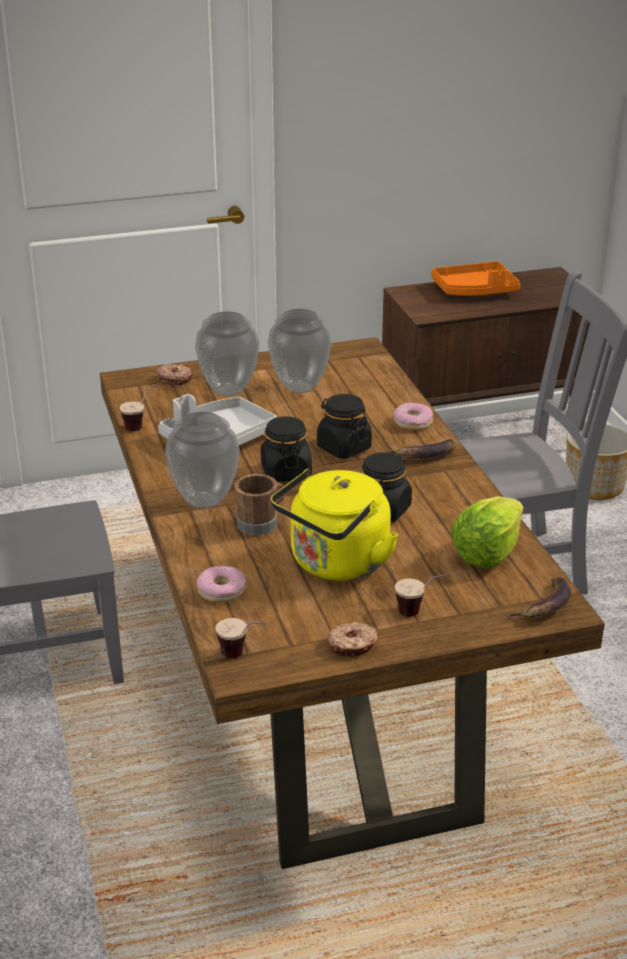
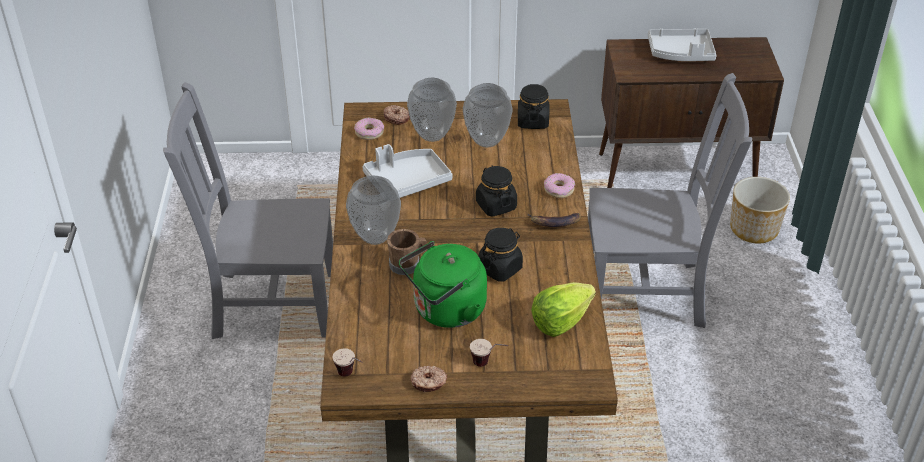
camera: 15 degrees right, 10 degrees up
(142, 425) = (357, 158): cup -> none
(221, 590) = (357, 318): donut -> donut (369, 132)
(286, 472) = (444, 220): black jar -> black jar (532, 121)
(336, 564) = (446, 311): yellow kettle -> green kettle
(475, 290) = (681, 53): orange tray -> grey tray
(544, 606) = (580, 376): banana -> none

